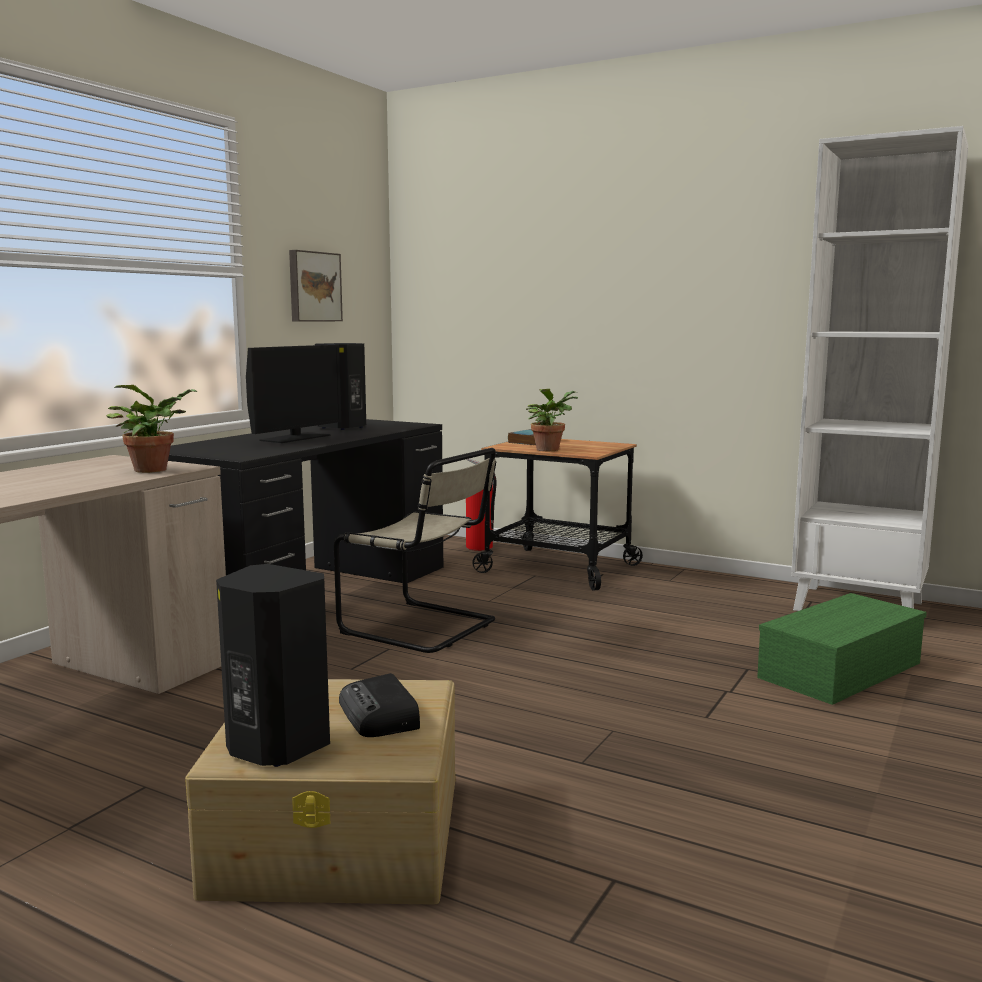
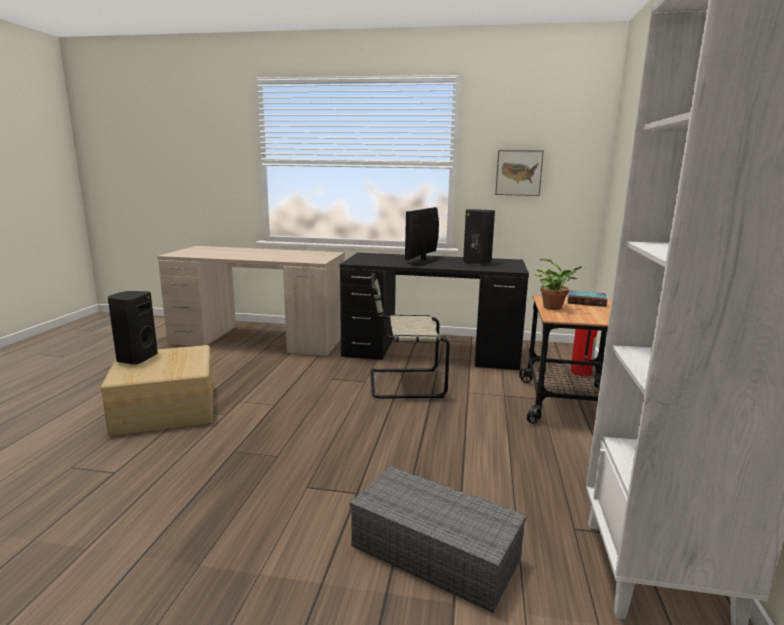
camera: 70 degrees right, 5 degrees up
(155, 469) = (308, 259): potted plant -> none
(295, 438) = (423, 261): monitor -> monitor turned 105 degrees clockwise
(380, 716) = (163, 368): radio -> none
(423, 628) = (402, 384): beige chair -> beige chair turned 75 degrees clockwise
(840, 669) = (437, 552): green storage box -> grey storage box

